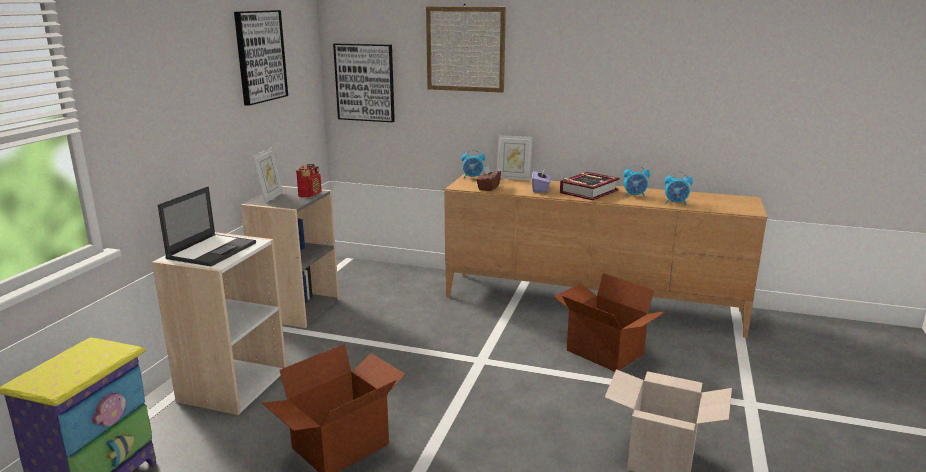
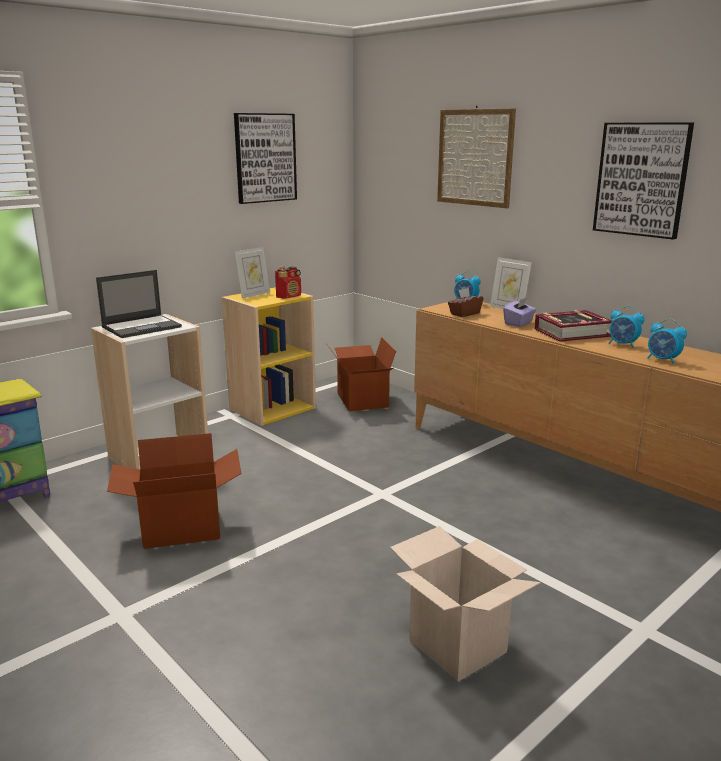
camera: 30 degrees right, 0 degrees up
(297, 308) = (272, 408): grey bookcase -> yellow bookcase
(365, 82) = (386, 192): picture -> picture (641, 179)
(604, 353) = (522, 522): cardboard box -> cardboard box (361, 400)

